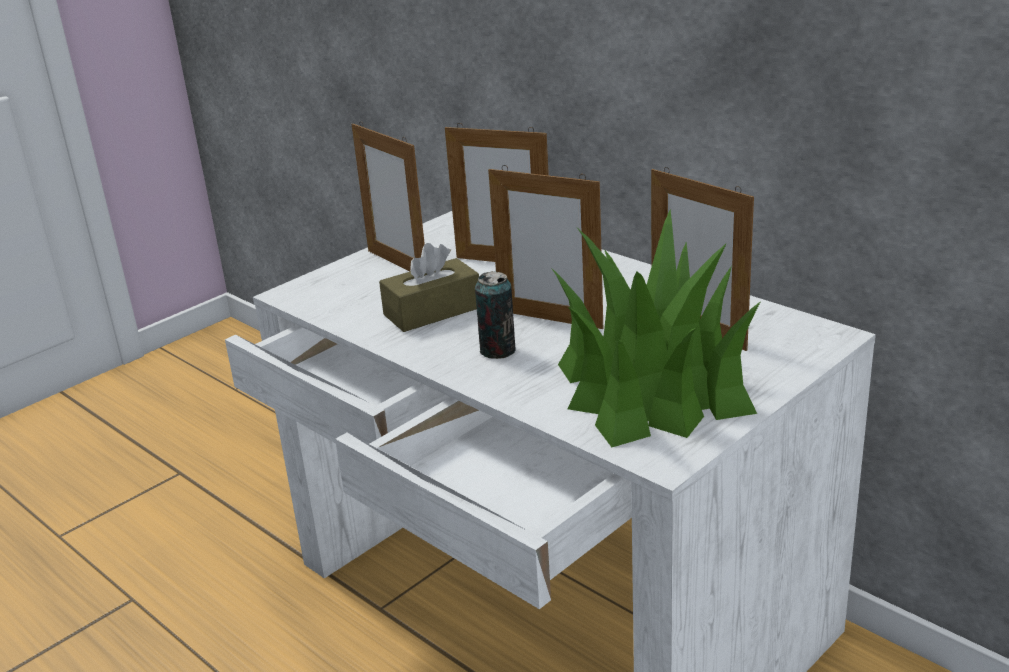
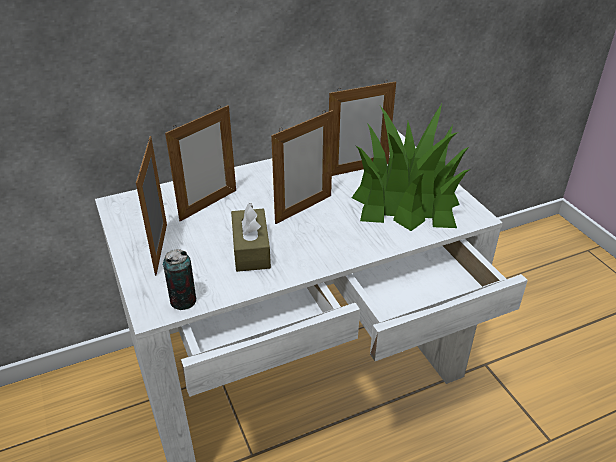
camera: 70 degrees left, 10 degrees up
(397, 264) = (161, 248): picture frame -> picture frame turned 105 degrees clockwise
(497, 350) = (327, 237): can -> can (183, 301)

